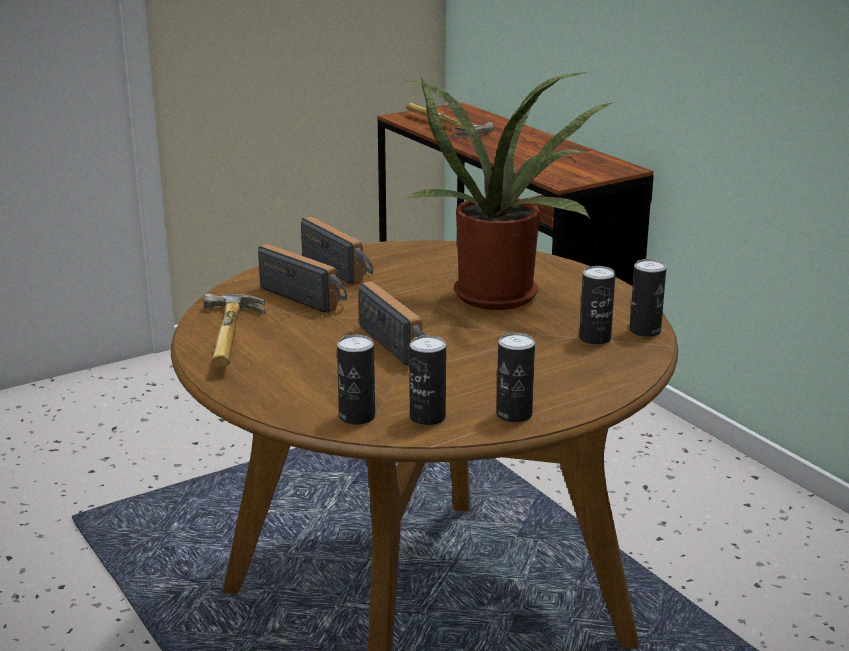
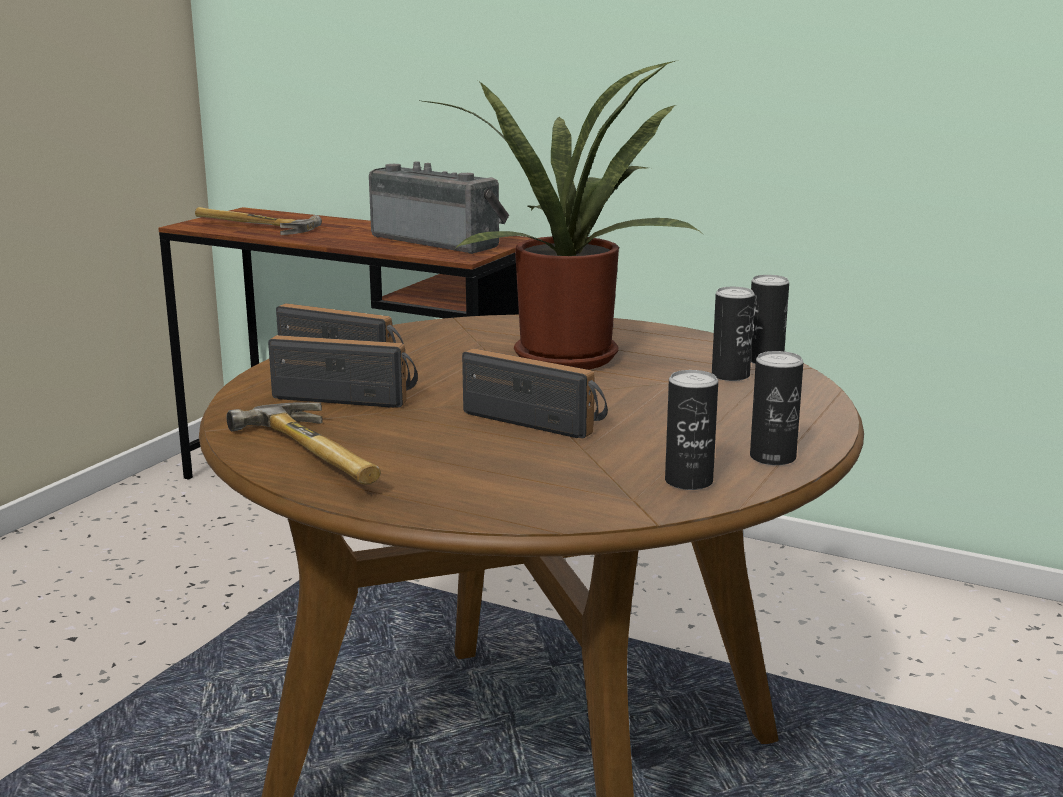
camera: 30 degrees left, 5 degrees down
(357, 417) = (609, 500): can -> none
(565, 162) = (439, 241): none -> radio

